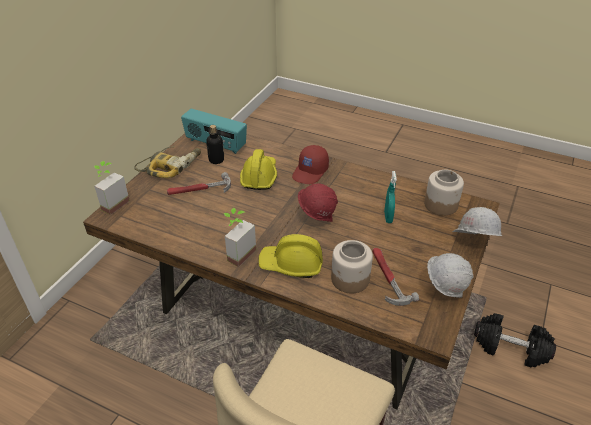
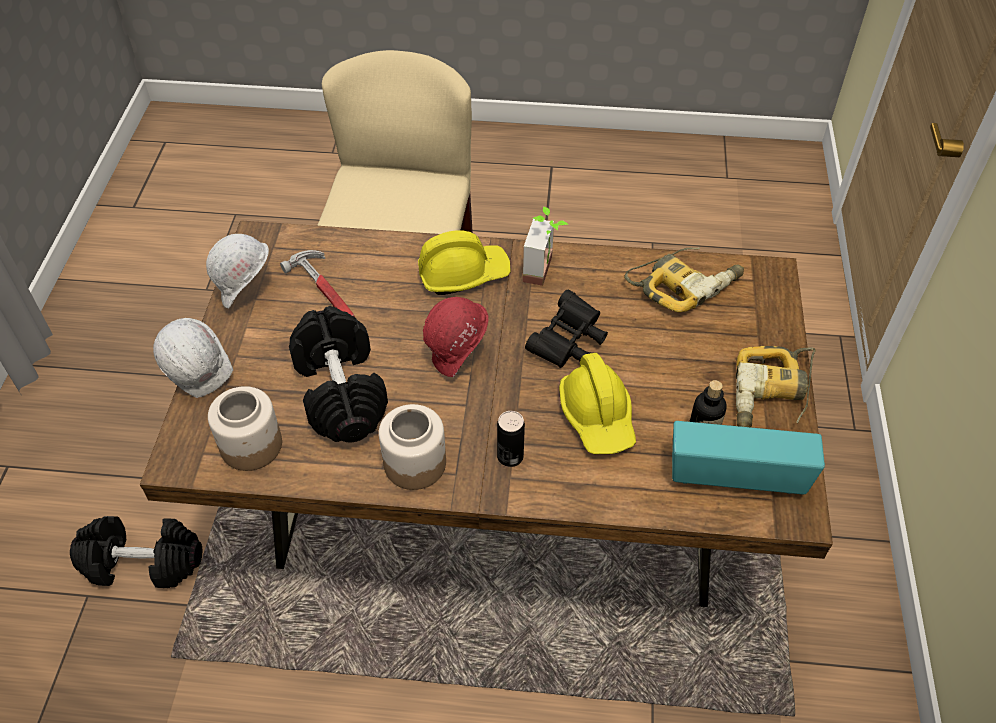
camera: 160 degrees right, 10 degrees up
(111, 203) = (788, 295): potted plant -> none
(161, 223) = (684, 284): none -> power drill
(199, 190) = (678, 358): hammer -> none
(251, 210) = (568, 343): none -> black binoculars
(310, 172) = (510, 456): red cap -> can
(350, 279) = (376, 275): jar -> jar (414, 463)
(388, 217) = (342, 391): turquoise spray bottle -> black dumbbell

